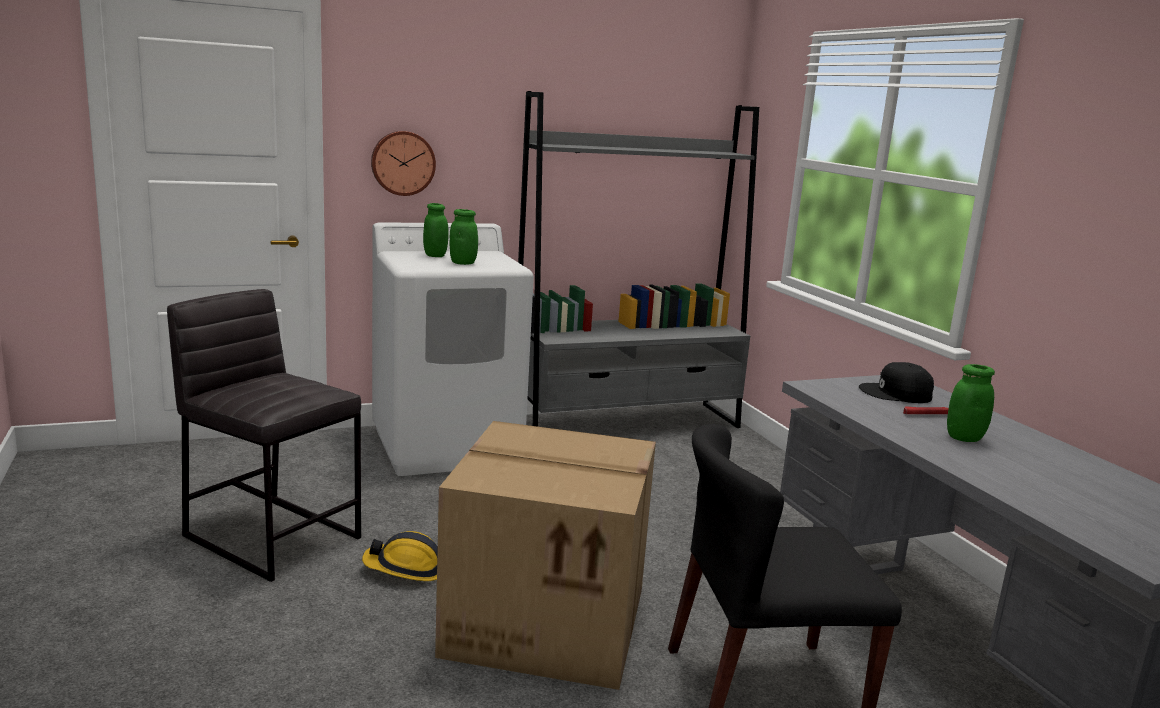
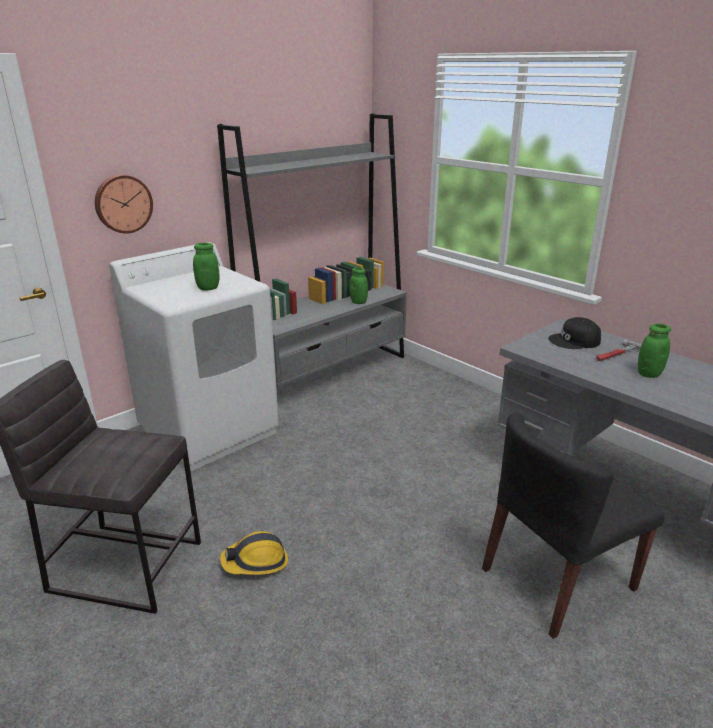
camera: 20 degrees left, 10 degrees up
(435, 255) = (176, 283): green jar -> green jar (358, 302)
(549, 620) = (390, 572): cardboard box -> none

